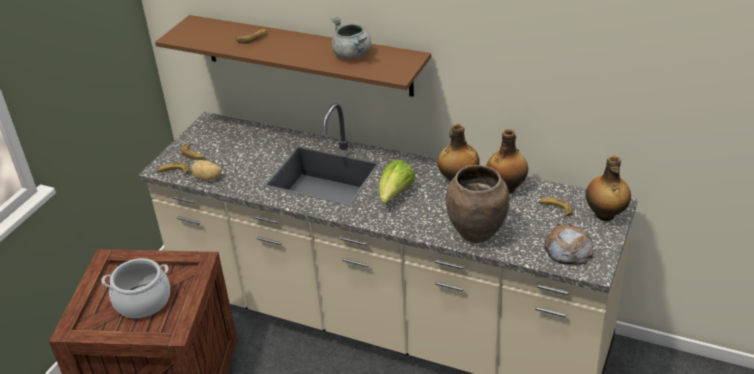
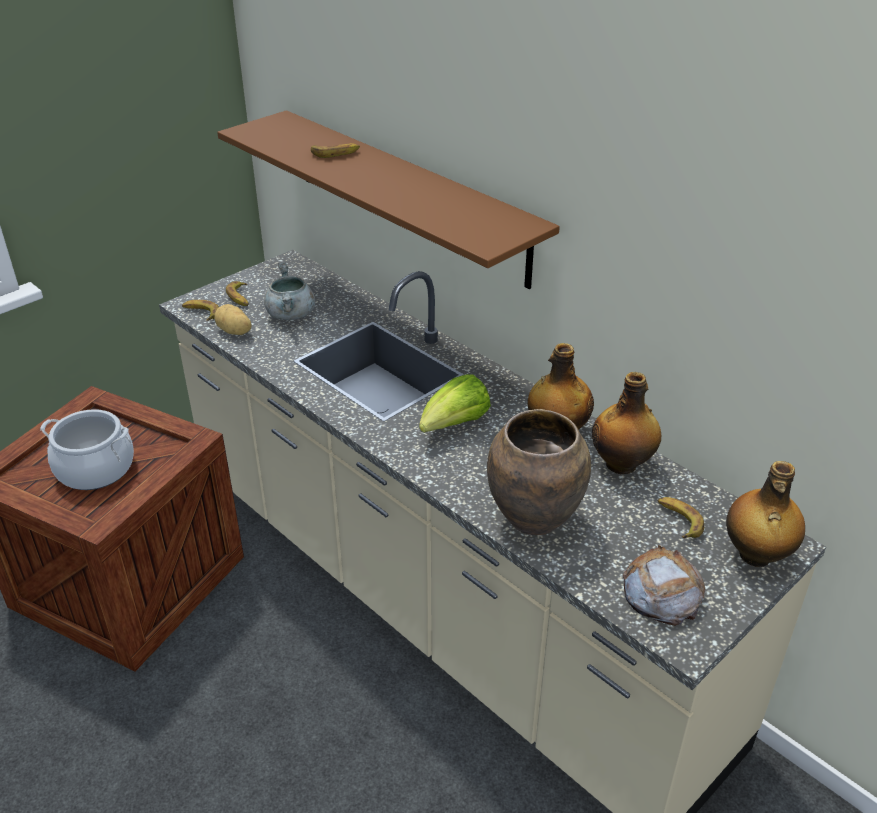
camera: 20 degrees right, 0 degrees up
(352, 55) = (446, 203): grey cooking pot -> grey cooking pot (291, 315)

